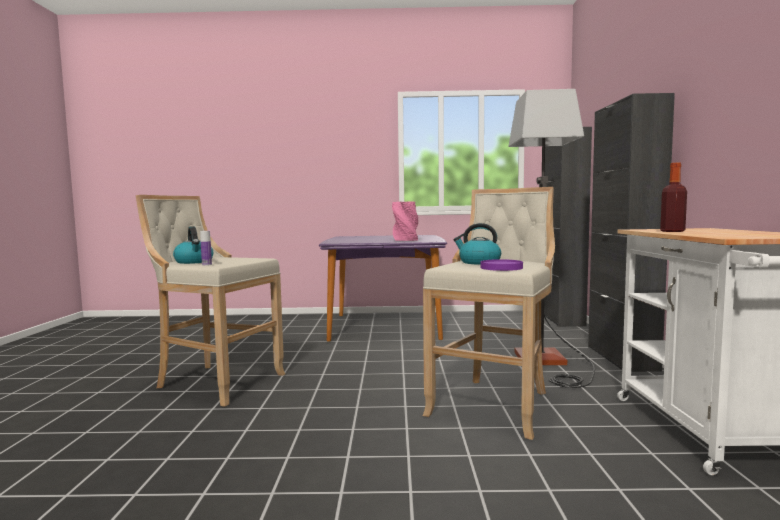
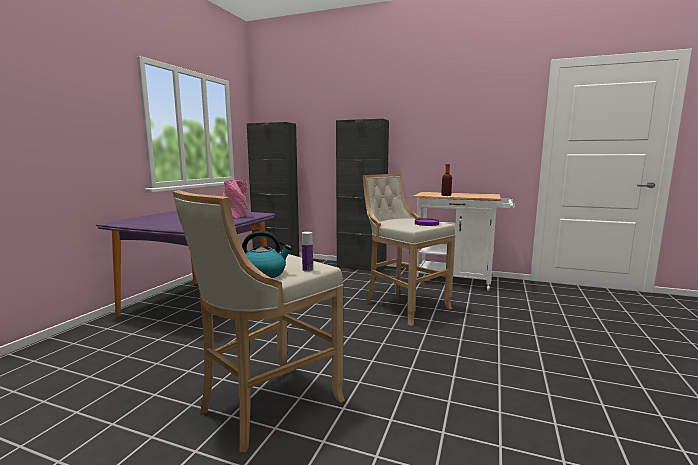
camera: 70 degrees left, 5 degrees up
(479, 262) = (396, 223): kettle -> none
(548, 363) = (353, 281): floor lamp -> none

